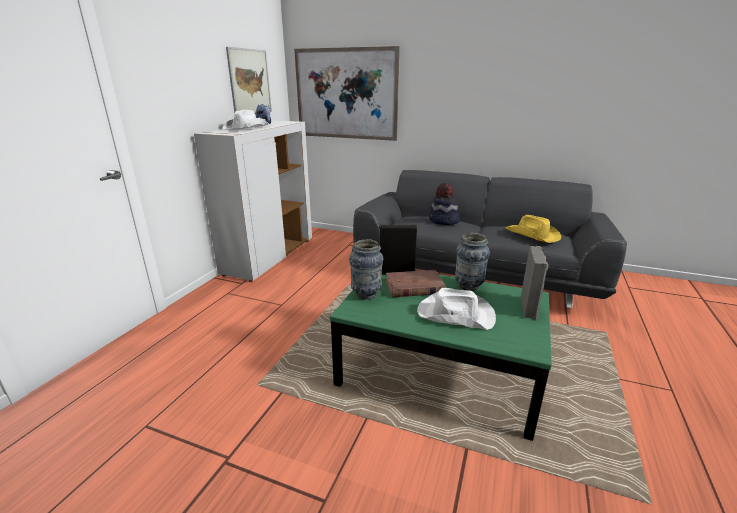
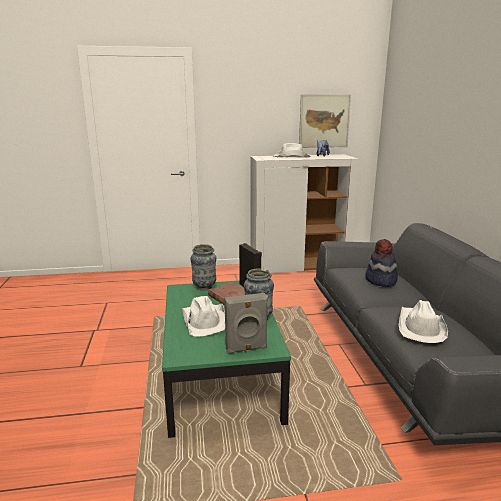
camera: 60 degrees right, 5 degrees down
(346, 94) = (408, 136): picture -> none
(532, 235) = (420, 327): yellow hat -> white hat

